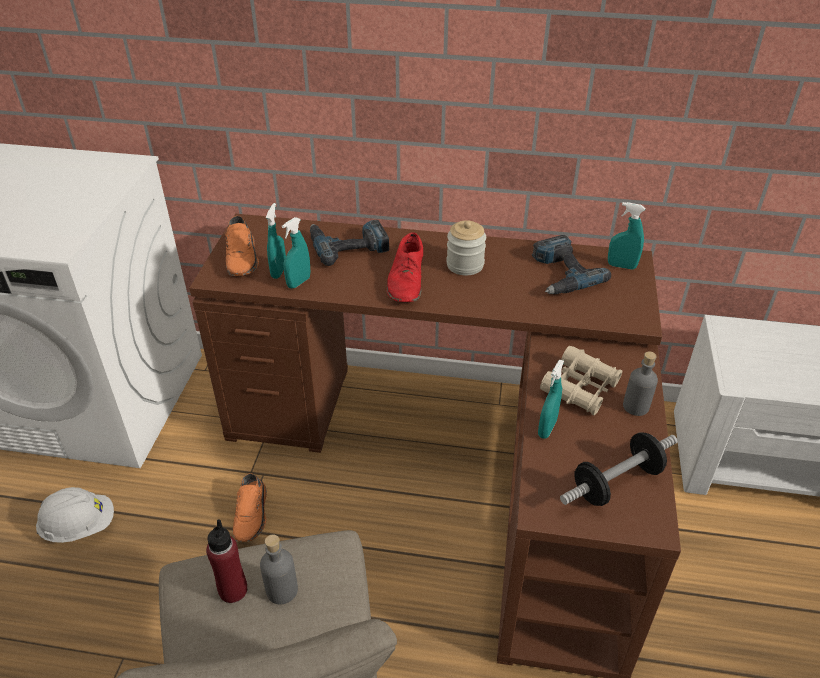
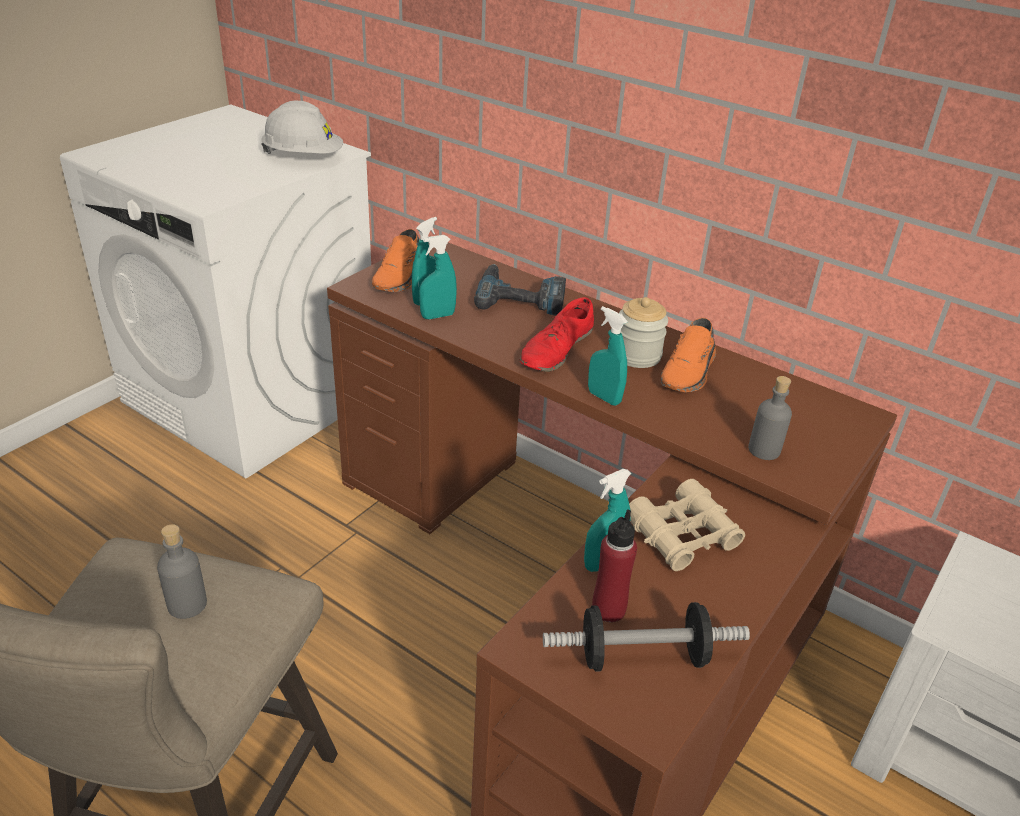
camera: 25 degrees right, 5 degrees down
(79, 526) = (156, 510): white hard hat -> white hard hat (303, 157)
(233, 590) = (143, 583): red bottle -> red bottle (608, 609)
(252, 514) = (318, 567): orange shoe -> orange shoe (689, 372)
(560, 274) = (749, 401): power drill -> none
(621, 266) = (839, 418): turquoise spray bottle -> turquoise spray bottle (604, 397)
(636, 406) = (739, 583): grey bottle -> grey bottle (764, 450)

